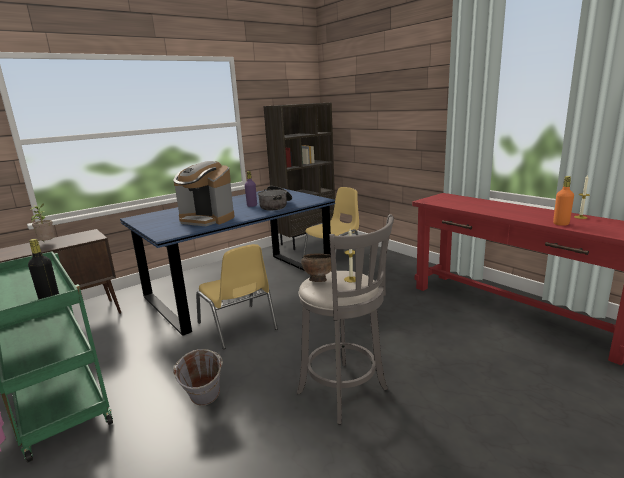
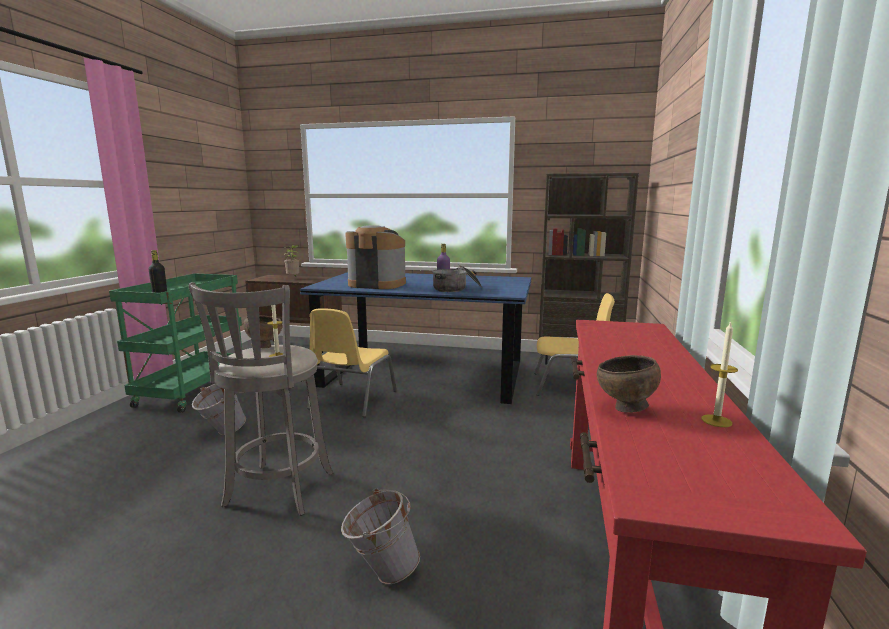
camera: 50 degrees right, 5 degrees down
(207, 219) = (377, 284): coffee machine -> coffee machine turned 120 degrees clockwise
(470, 375) = (381, 572): none -> grey bucket
(561, 224) = (625, 409): orange bottle -> brown bowl

